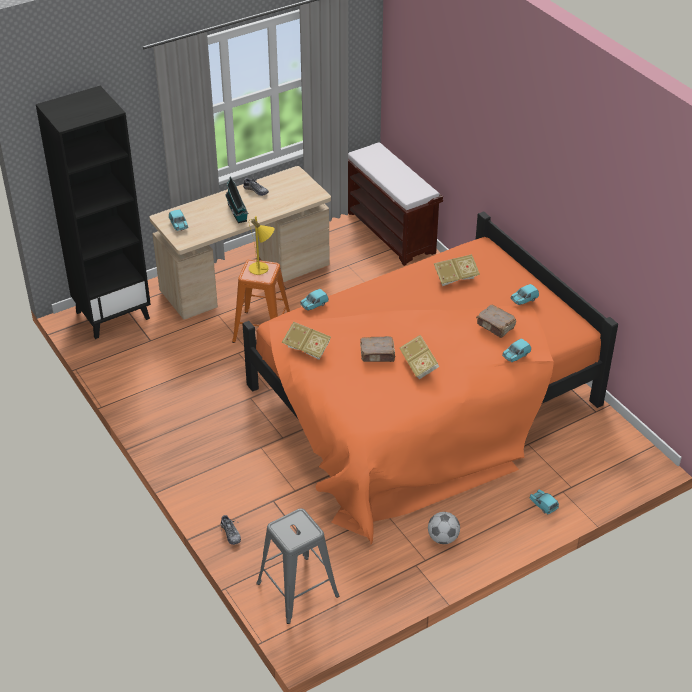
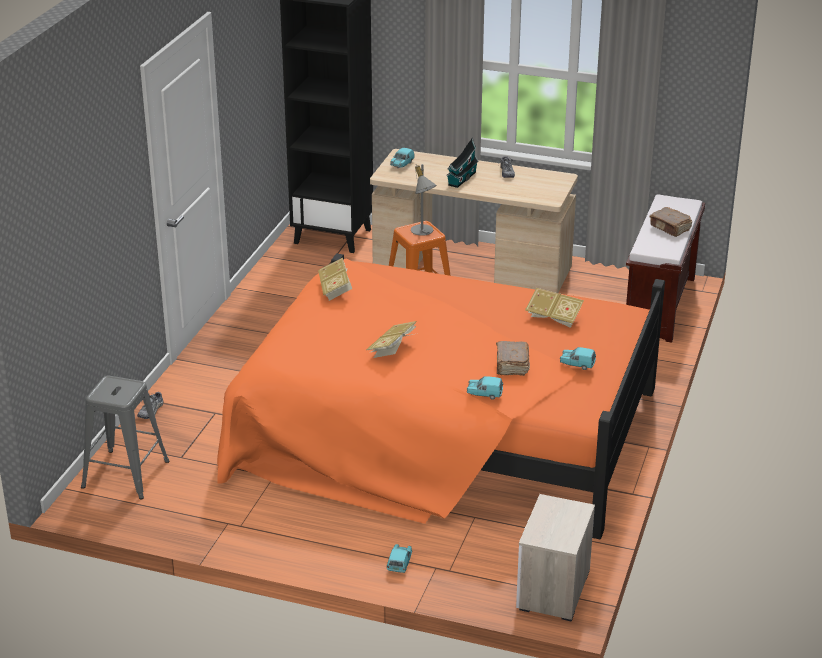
camera: 50 degrees right, 10 degrees down
(262, 269) = (423, 232): yellow table lamp -> grey table lamp
(314, 305) = (402, 269): turquoise toy car -> none
(378, 355) = (377, 324): brown book -> brown book (670, 228)
(443, 538) = (280, 523): football -> none
(632, 454) = (552, 590): none -> nightstand

